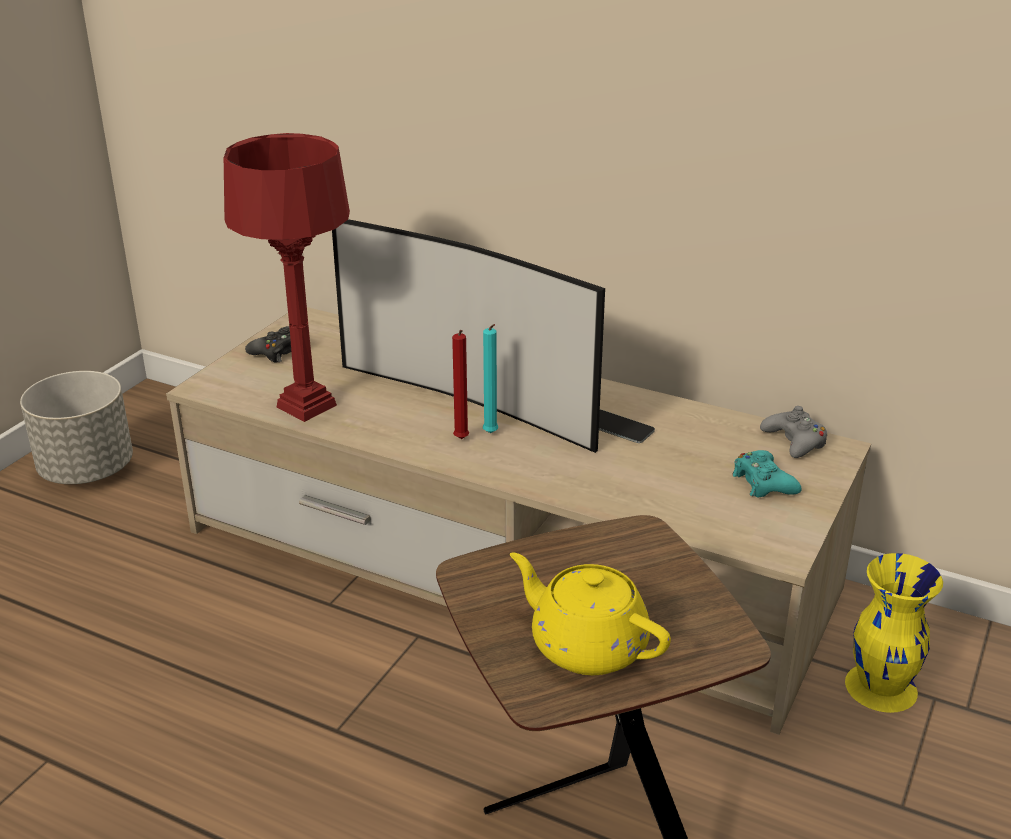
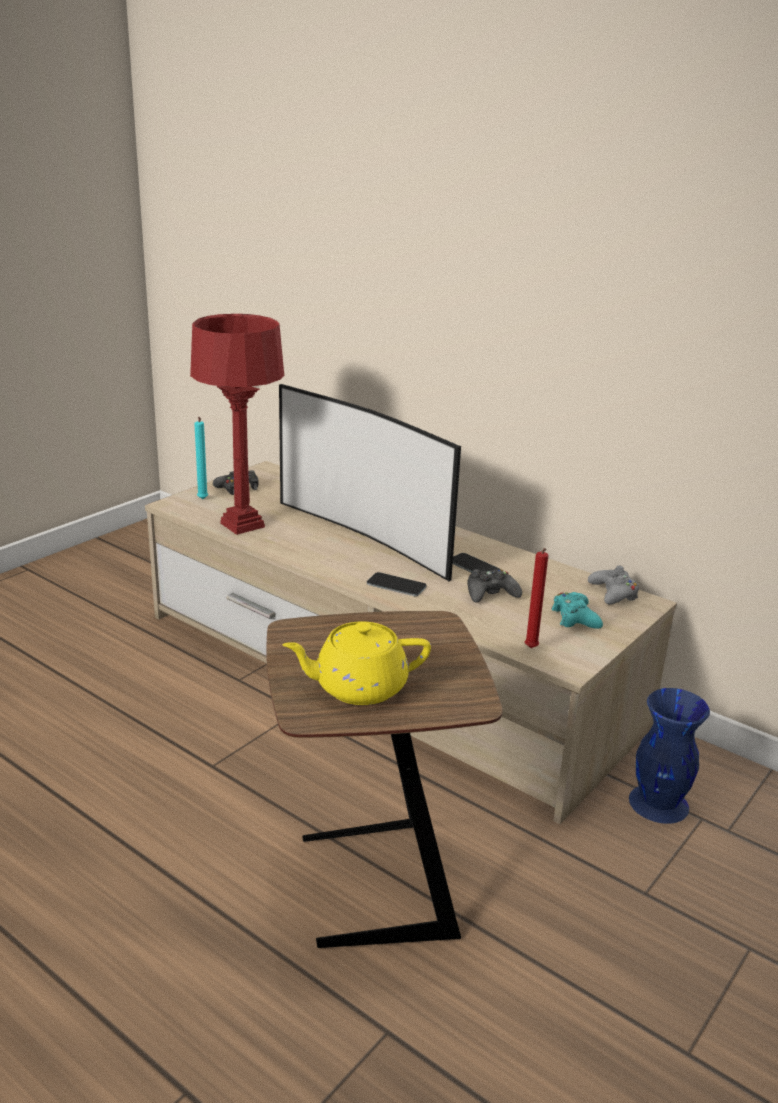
camera: 10 degrees right, 5 degrees down
(87, 470) = (96, 567): grey planter -> none
(461, 440) = (348, 560): red candle -> red candle (531, 649)
(491, 434) = (373, 559): turquoise candle -> turquoise candle (202, 500)
(534, 467) = (396, 585): none -> phone
(586, 645) = (358, 687): yellow teapot -> yellow teapot turned 60 degrees counterclockwise
(652, 463) = (491, 593): none -> black game controller
(881, 688) = (659, 804): yellow vase -> blue vase

